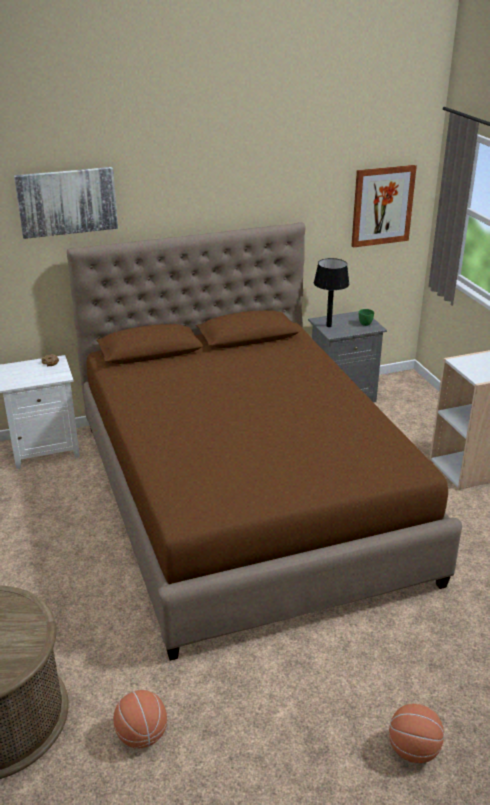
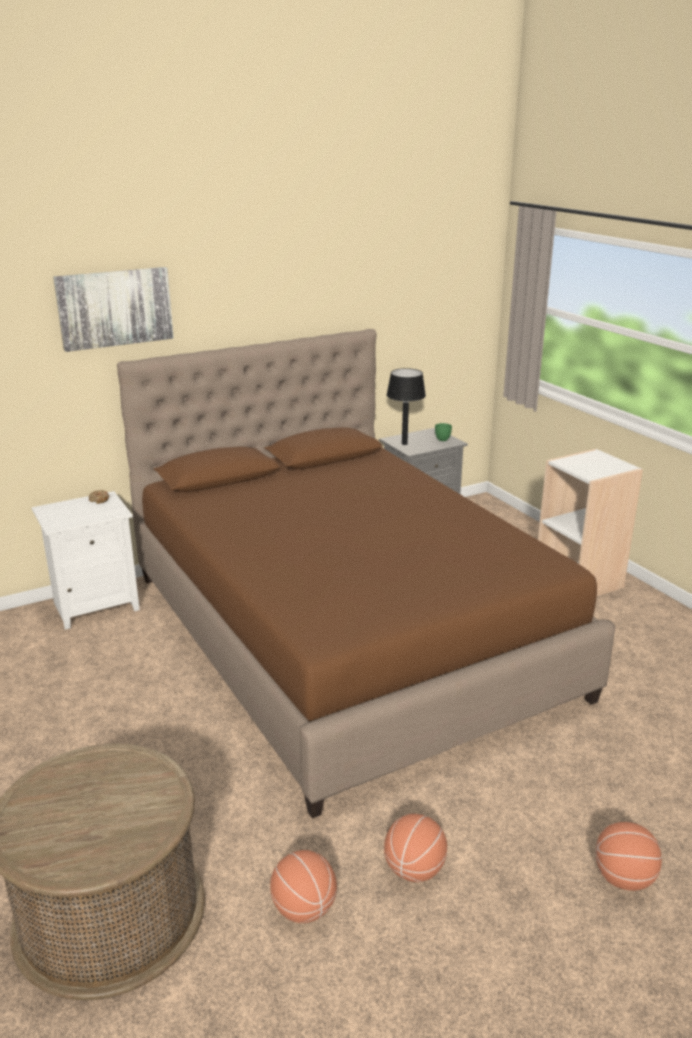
camera: 10 degrees left, 5 degrees down
(239, 716) = (414, 870): none -> basketball
(382, 205) = (450, 311): picture -> none

